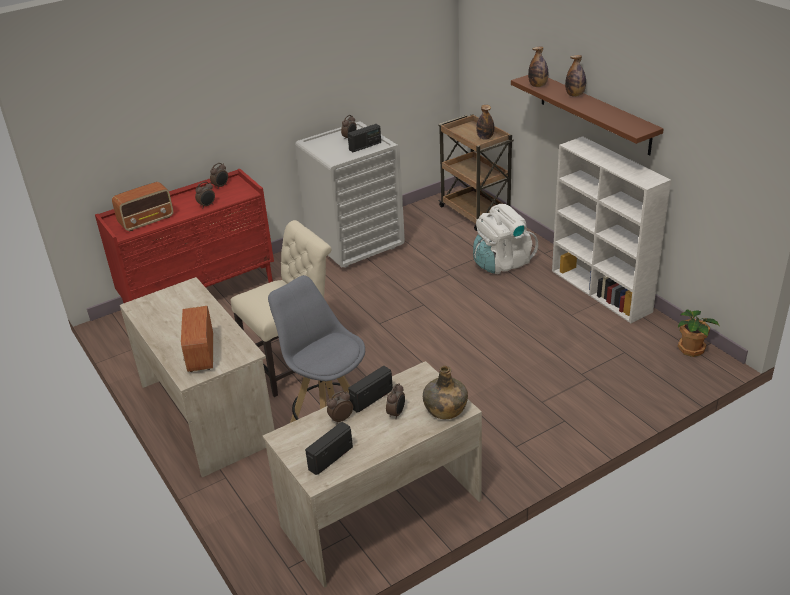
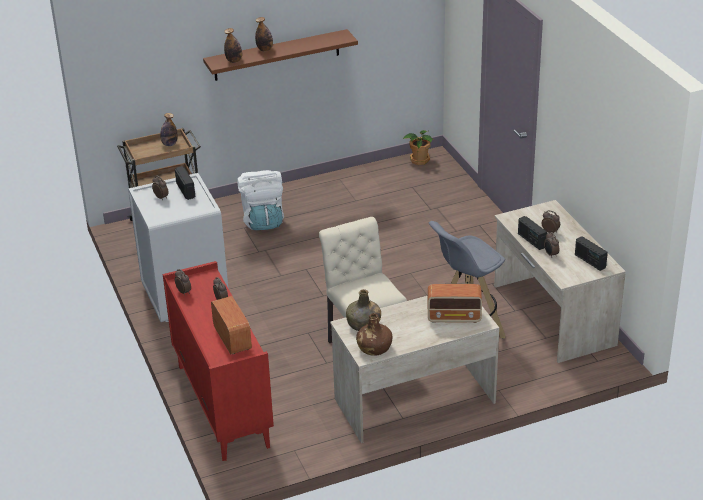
camera: 80 degrees left, 0 degrees up
(148, 309) = (374, 348): none -> brown bottle
(445, 409) = (550, 212): green bottle -> green bottle (363, 324)
(601, 291) = (330, 181): white bookcase -> none

